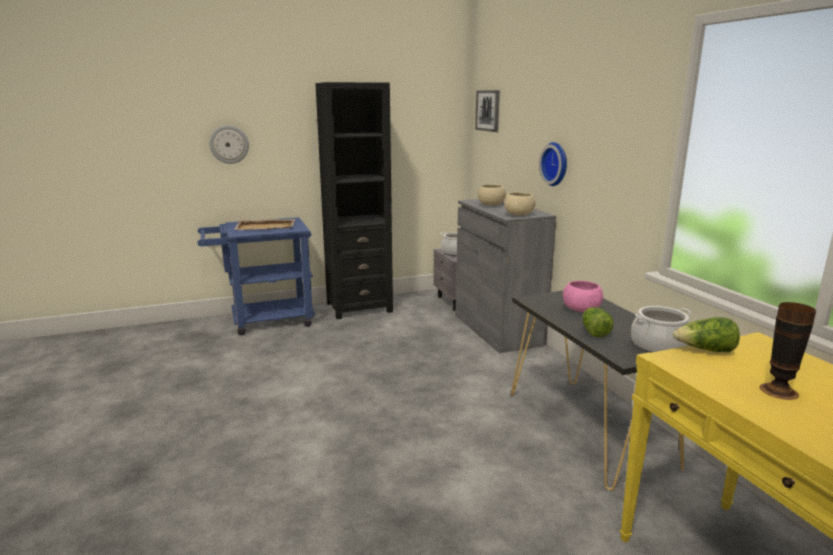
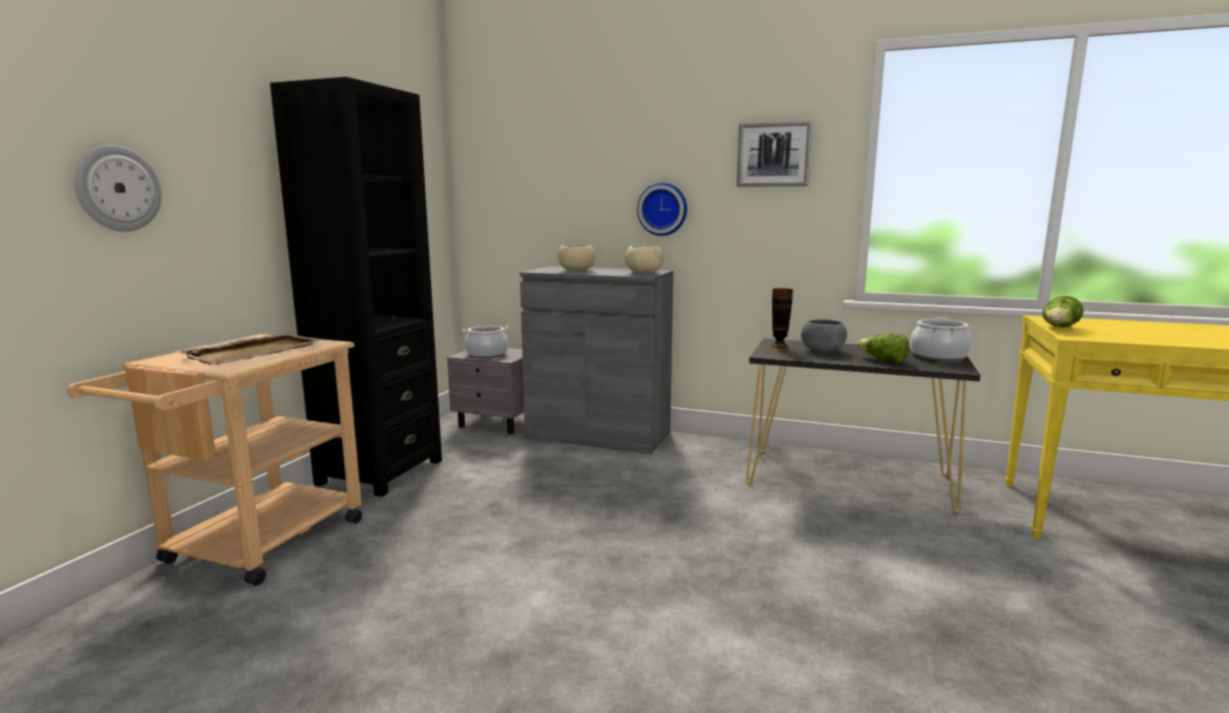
camera: 50 degrees left, 5 degrees down
(264, 321) = (253, 548): blue cart -> beige cart
(488, 110) = (498, 154): picture -> picture (774, 154)
(581, 309) = (822, 351): pink bowl -> grey bowl
(778, 391) = (1154, 334): vase -> vase (779, 347)

